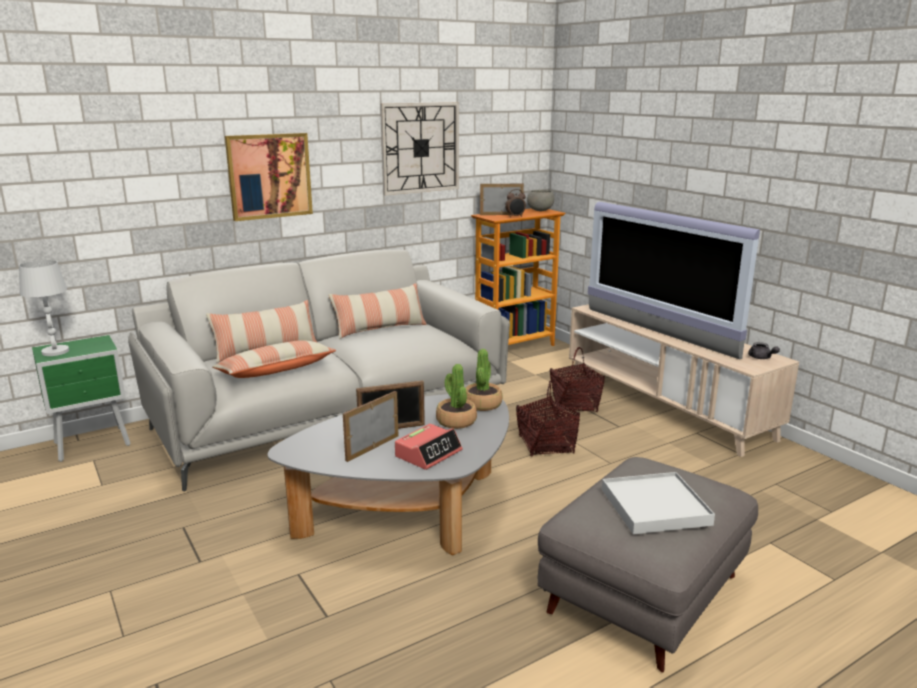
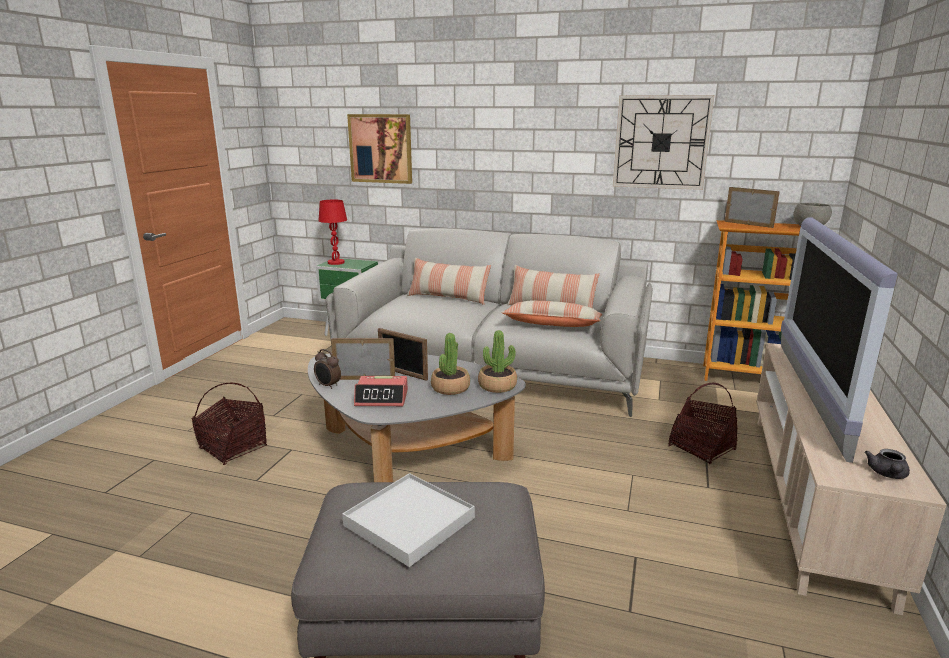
camera: 50 degrees right, 0 degrees up
(55, 352) = (336, 262): white table lamp -> red table lamp
(269, 176) = (505, 157): picture -> picture (381, 148)
(276, 371) = (421, 311): pillow -> pillow (552, 324)
(515, 216) = (756, 228): alarm clock -> alarm clock (328, 386)
(546, 445) = (600, 465): basket -> basket (233, 448)

